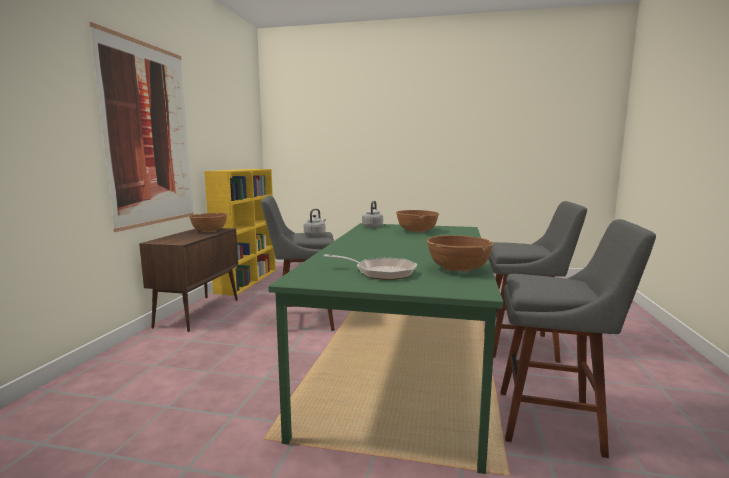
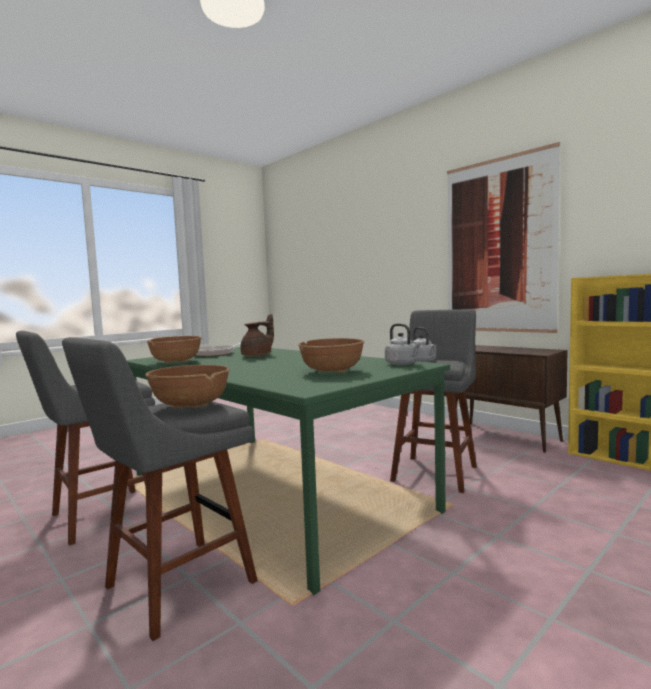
camera: 125 degrees right, 5 degrees down
(209, 231) = (528, 351): brown bowl -> brown bowl (191, 405)
(376, 255) = (258, 356): none -> brown teapot

